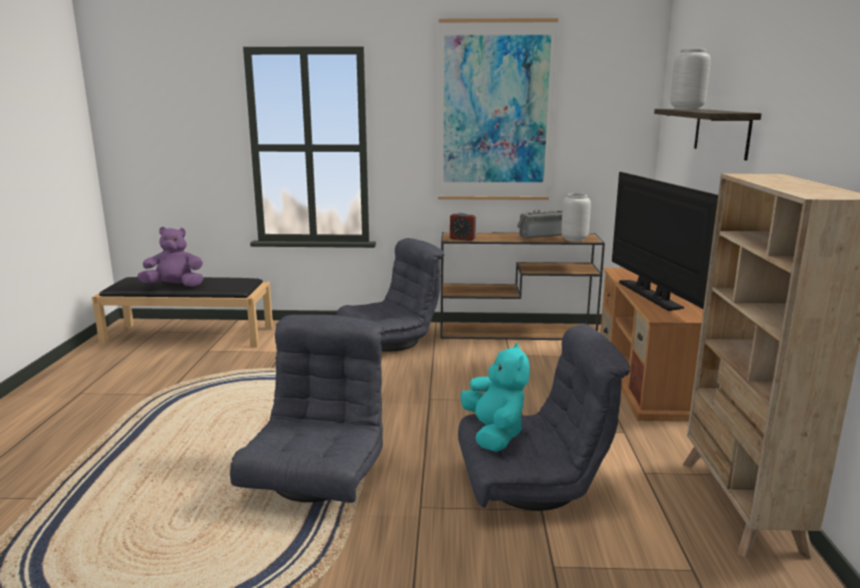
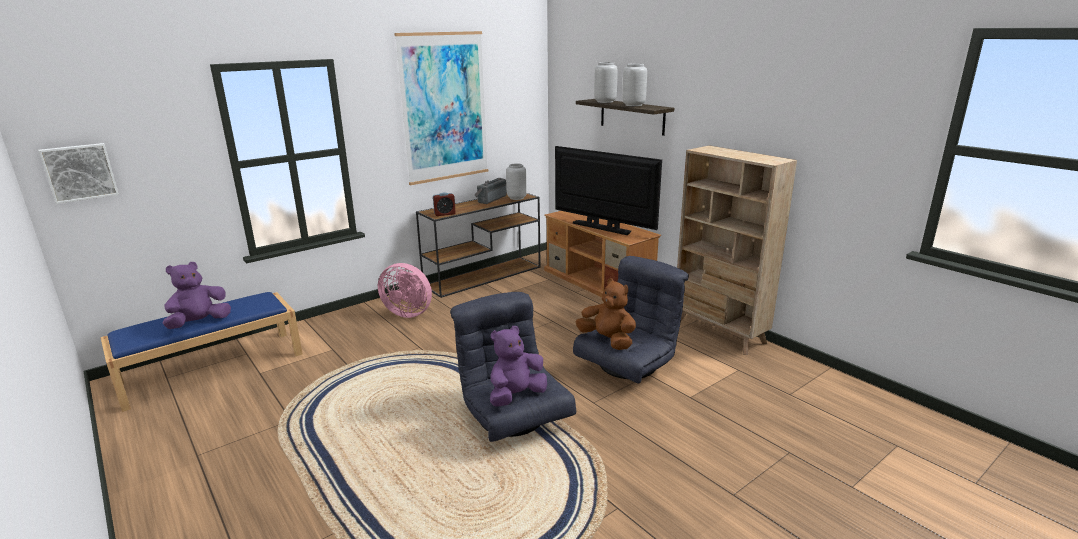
camera: 40 degrees left, 5 degrees up
(132, 135) = (80, 172): none -> picture
(190, 335) = (213, 367): black bench -> blue bench
(296, 446) = (516, 396): none -> purple plush toy
(390, 342) = (409, 312): grey armchair -> pink fan
(494, 434) = (608, 340): turquoise plush toy -> brown plush toy
(709, 110) = (634, 105): none -> grey vase

